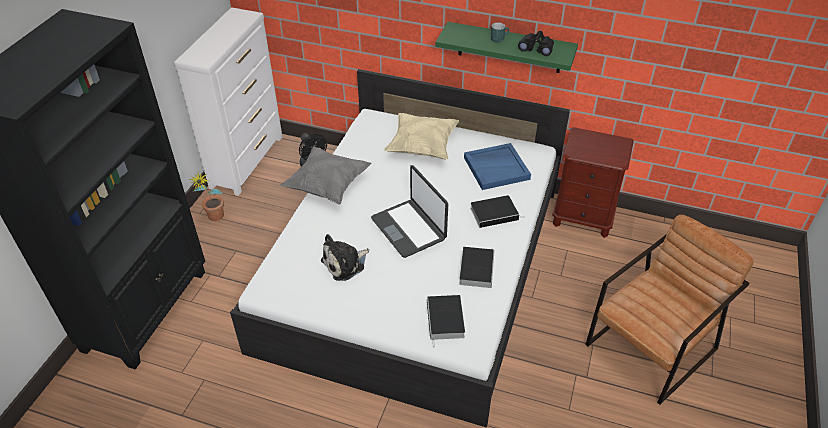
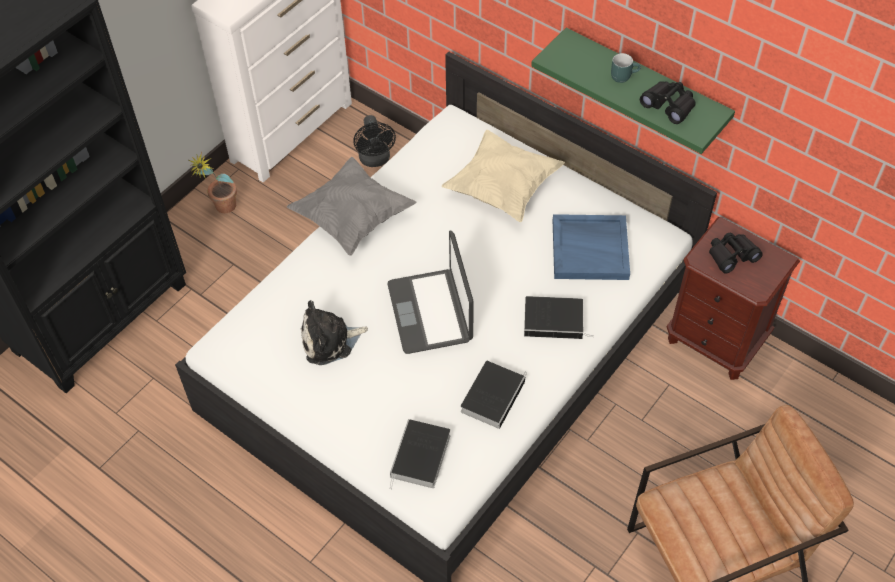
camera: 20 degrees right, 10 degrees up
(592, 146) = (731, 255): none -> black binoculars

